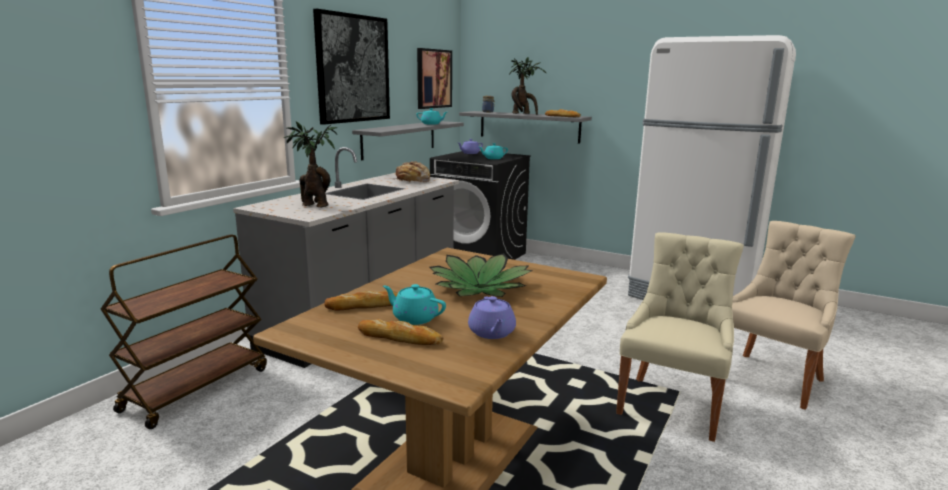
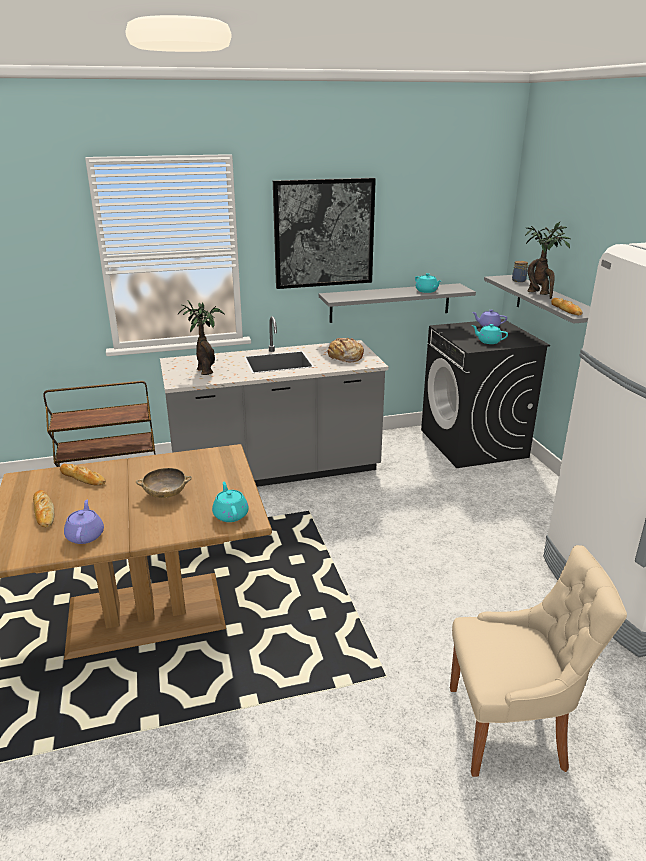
camera: 45 degrees right, 10 degrees up
(414, 318) = (80, 501): turquoise teapot -> turquoise teapot (230, 514)
(433, 78) = (456, 236): picture -> none
(480, 288) = (166, 495): potted plant -> beige bowl
(492, 333) = (85, 535): purple teapot -> purple teapot turned 135 degrees clockwise
(672, 405) = (355, 682): beige chair -> none

